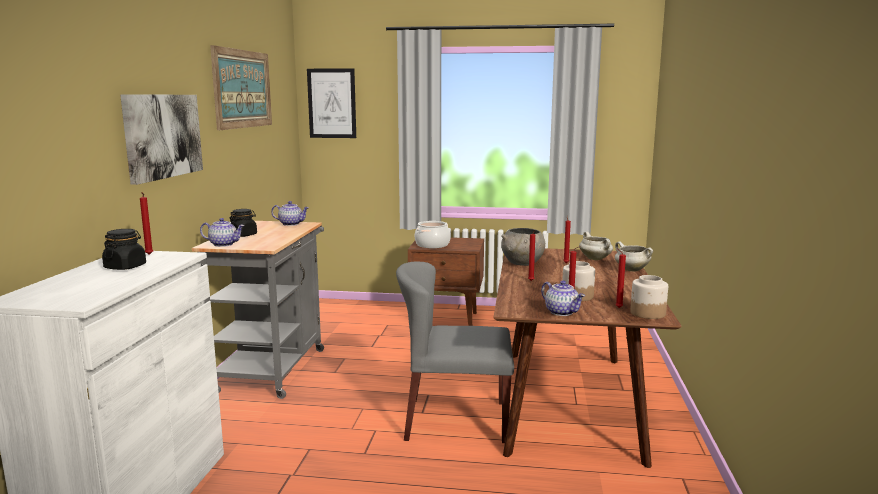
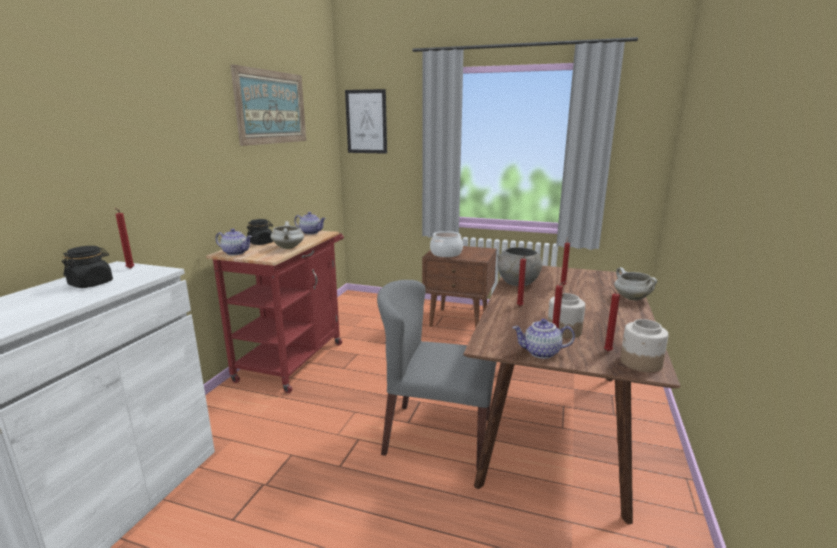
camera: 10 degrees right, 5 degrees up
(162, 136) = (169, 151): picture -> none
(274, 367) = (294, 358): grey cart -> red cart
(562, 312) = (541, 353): teapot -> teapot turned 120 degrees clockwise
(596, 259) = (595, 282): white cooking pot -> white cooking pot (289, 248)

